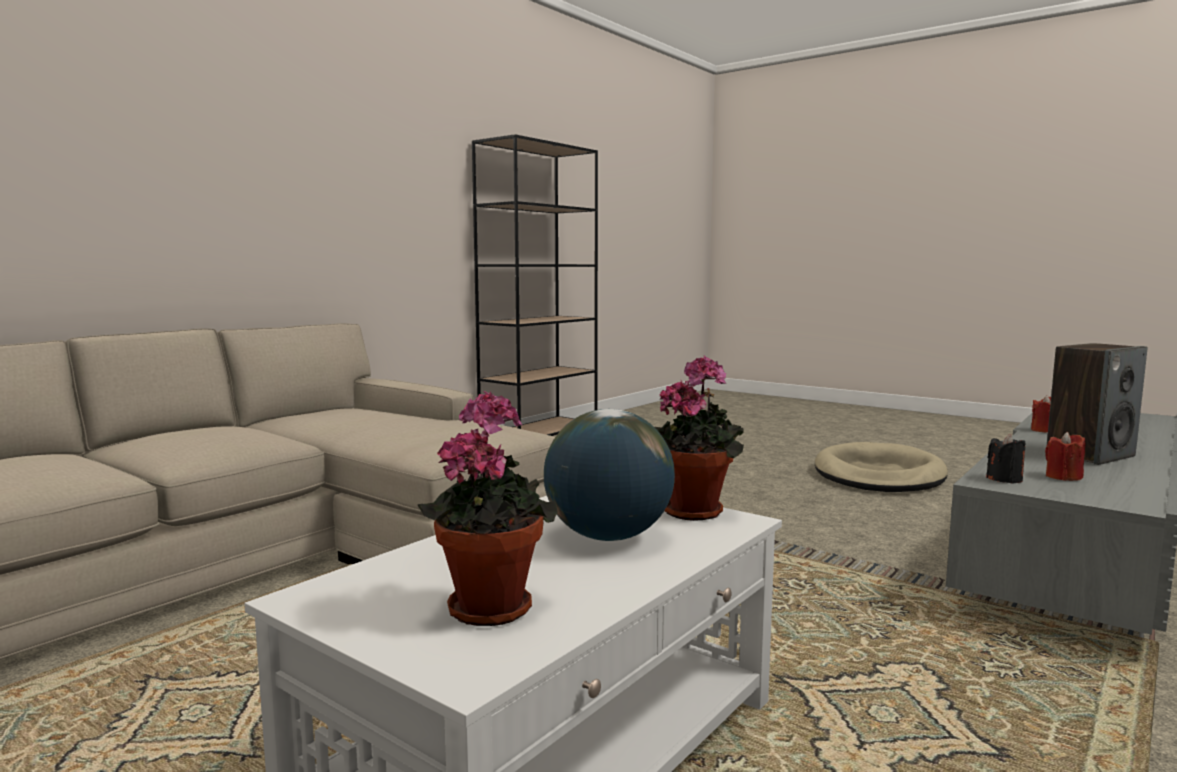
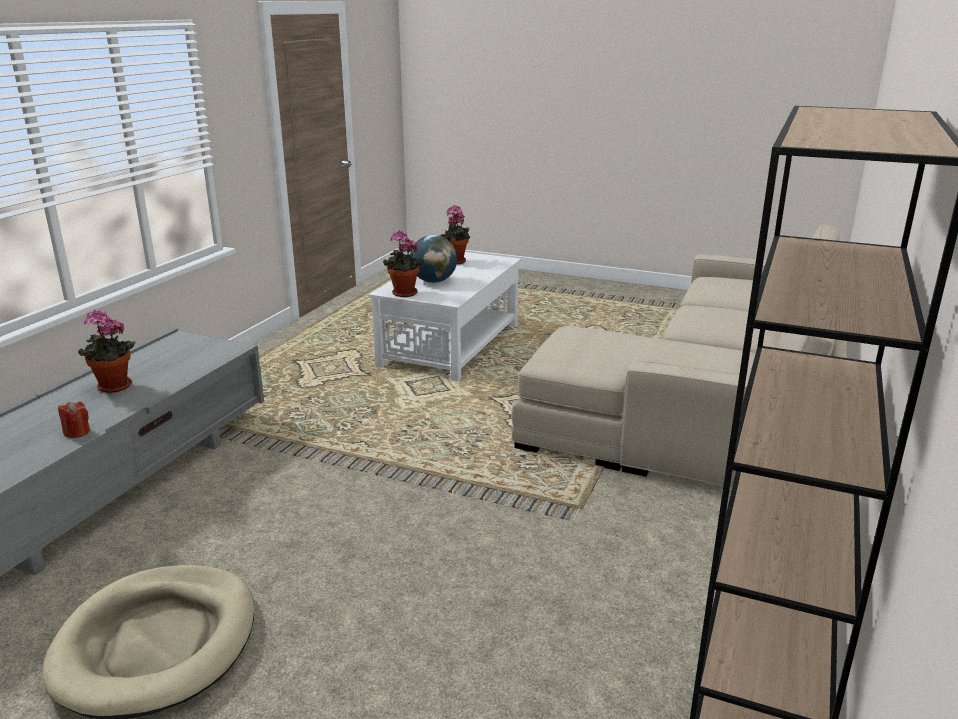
camera: 165 degrees right, 15 degrees up
(1004, 479) = (220, 351): black candle -> none
(1063, 477) = (178, 358): red candle -> none
(1089, 455) = (113, 388): speaker -> potted plant

